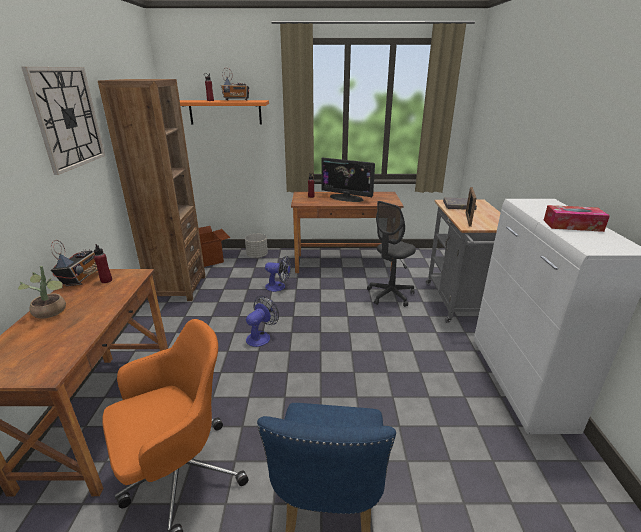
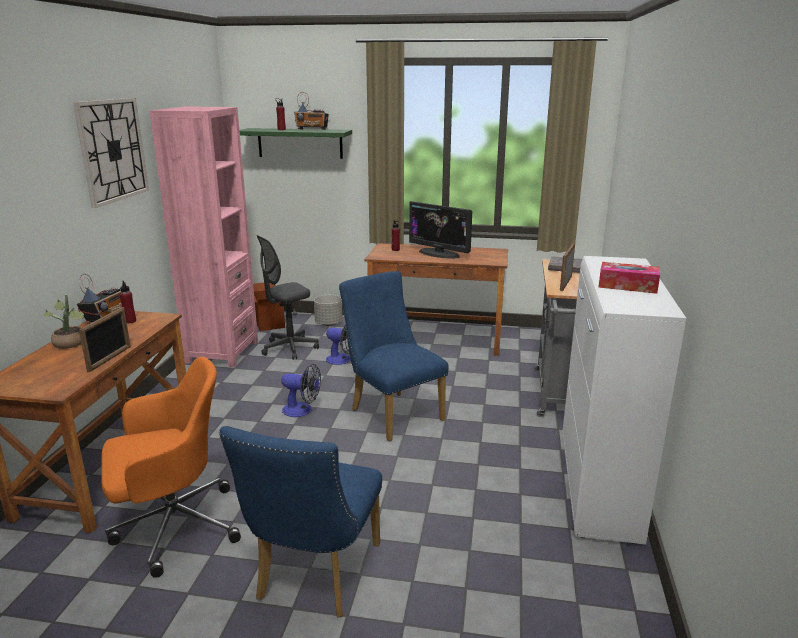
camera: 10 degrees right, 5 degrees down
(97, 326) = (110, 359): none -> picture frame
(178, 288) = (222, 352): brown bookcase -> pink bookcase
(225, 112) = (300, 143): orange shelf -> green shelf
(261, 336) = (302, 410): fan -> fan turned 60 degrees clockwise
(335, 331) = (392, 412): none -> blue chair
(390, 295) = (480, 380): grey office chair -> grey office chair (289, 348)

